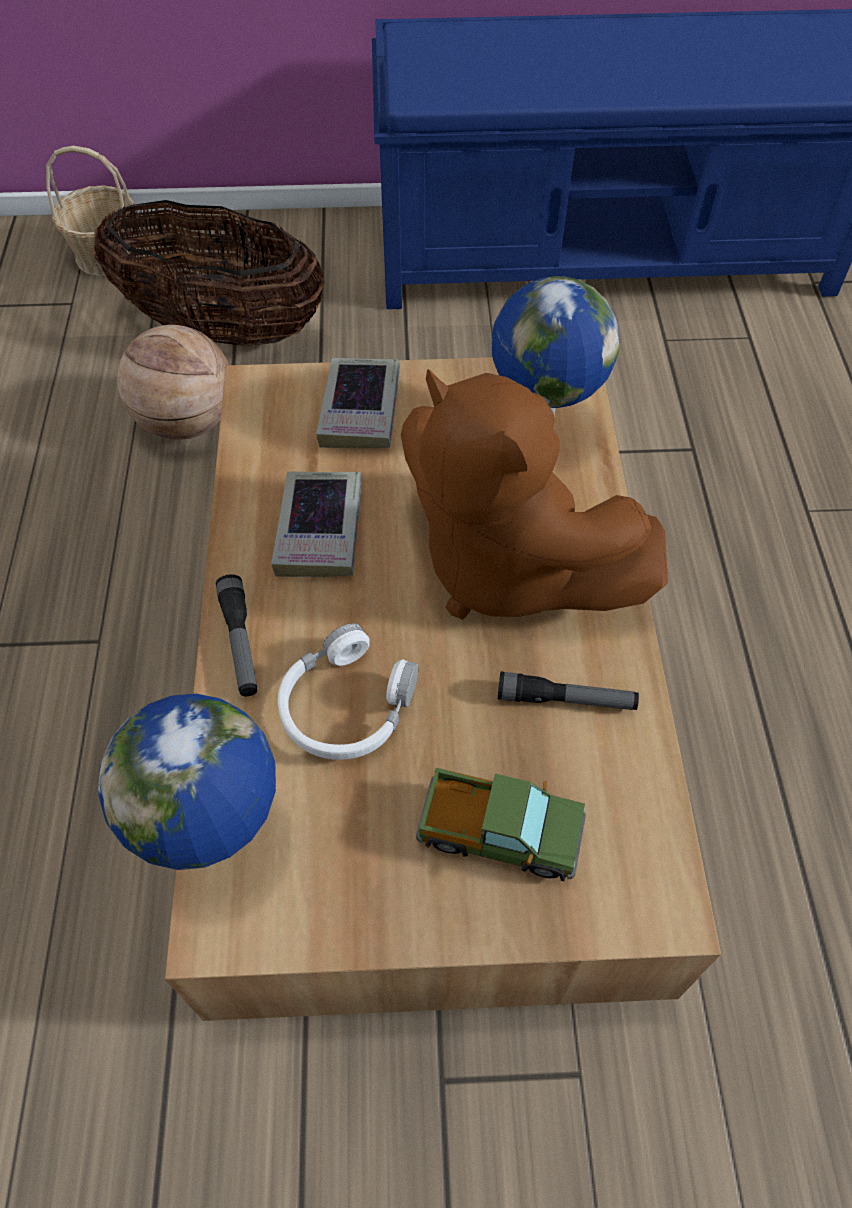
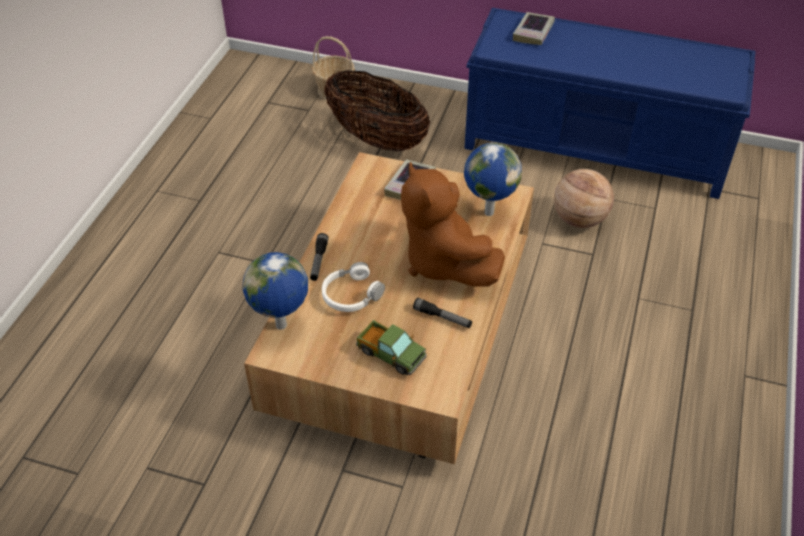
camera: 20 degrees right, 10 degrees down
(187, 422) = (342, 179): basketball -> basketball (579, 220)
(320, 530) = (370, 228): book -> book (533, 32)

